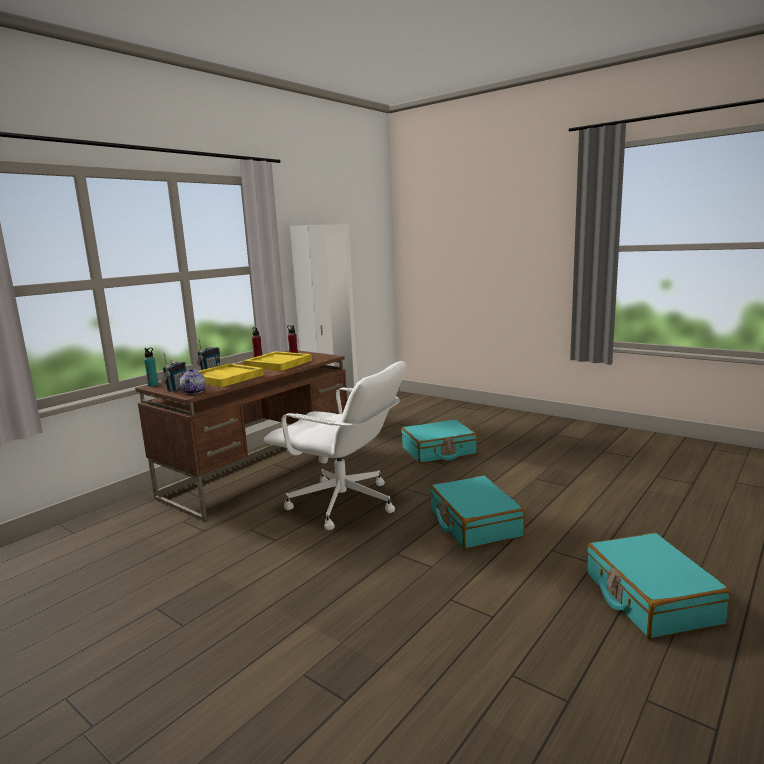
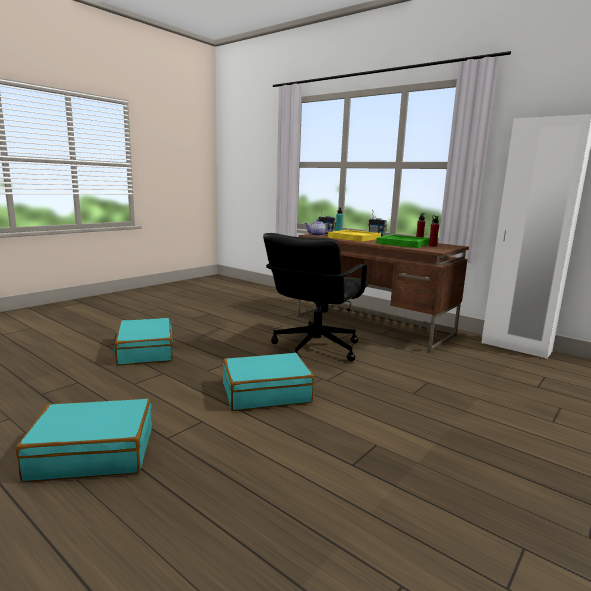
camera: 90 degrees right, 0 degrees up
(277, 364) = (403, 243): yellow tray -> green tray
(343, 504) = (315, 348): white office chair -> black office chair
(439, 451) = (452, 393): turquoise suitcase -> turquoise suitcase (145, 351)

